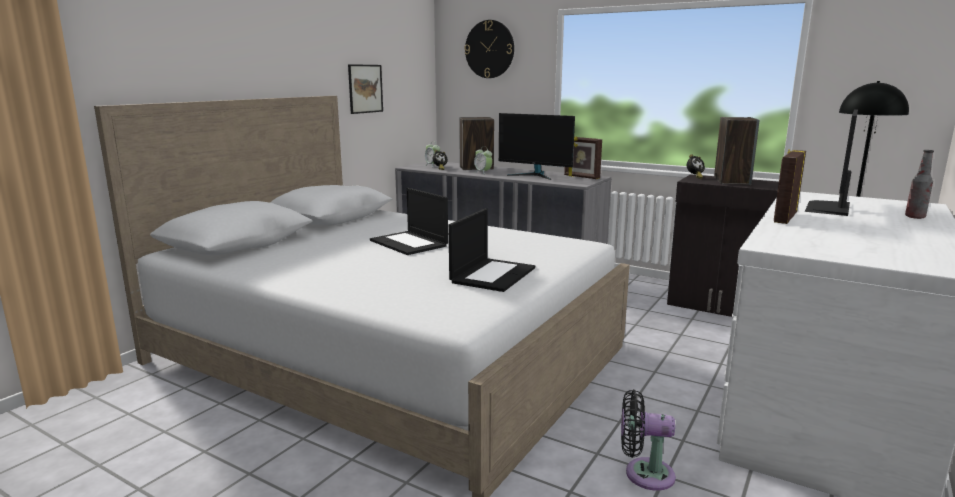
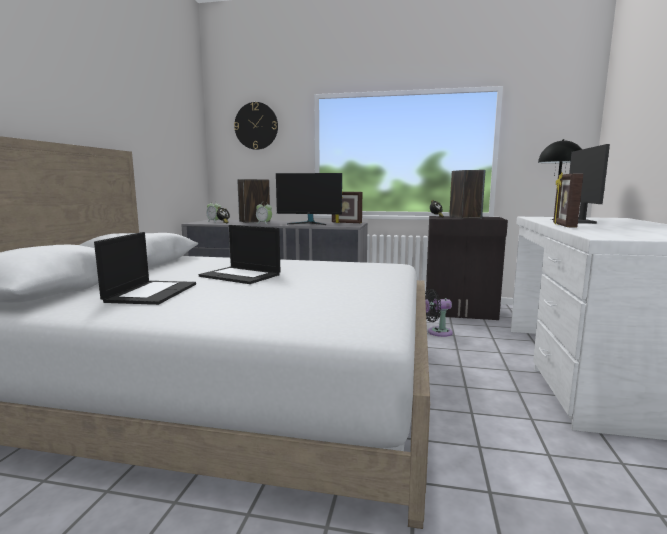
camera: 20 degrees left, 5 degrees down
(365, 88) = (153, 150): picture -> none
(493, 274) = (350, 291): laptop -> laptop (151, 292)
(644, 474) = (532, 457): black fan -> black fan (437, 332)
(915, 217) = (634, 222): bottle -> none

